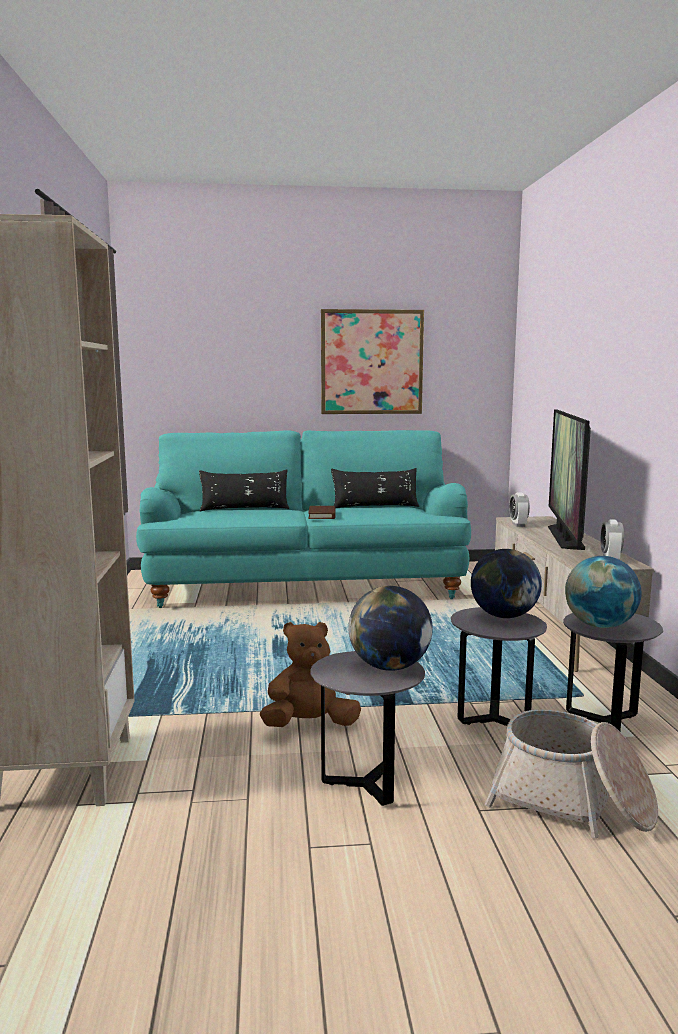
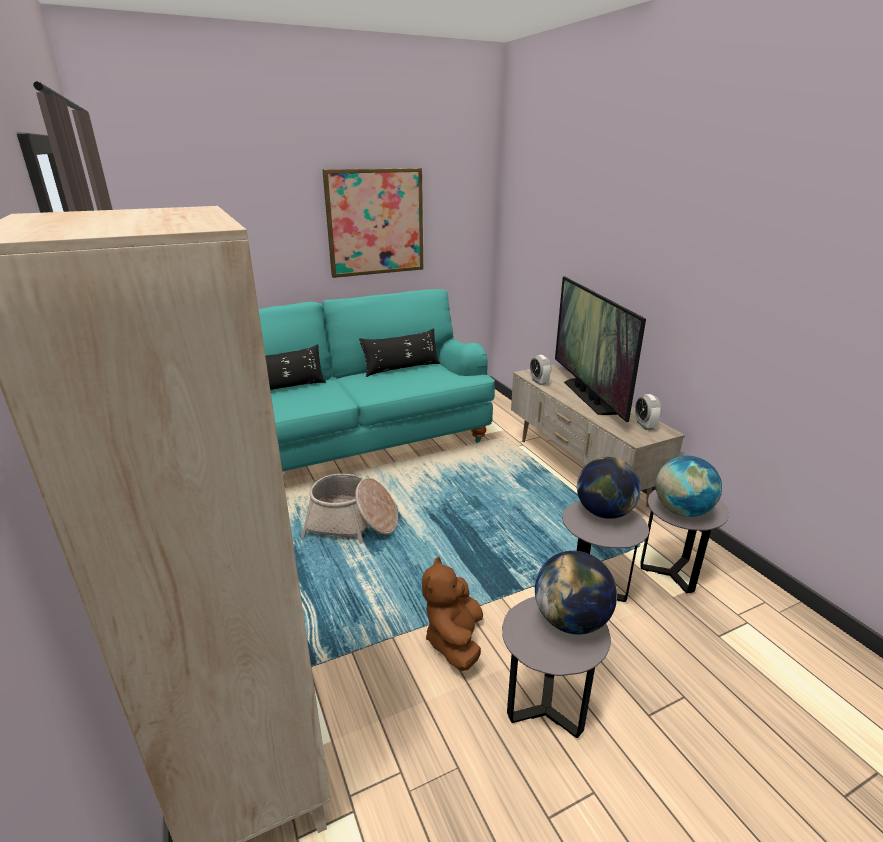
camera: 20 degrees left, 15 degrees up
(311, 724) = (454, 640): brown plush toy -> brown plush toy turned 45 degrees counterclockwise
(322, 515) = (365, 390): brown book -> none
(572, 801) = (705, 680): basket -> basket (352, 523)

